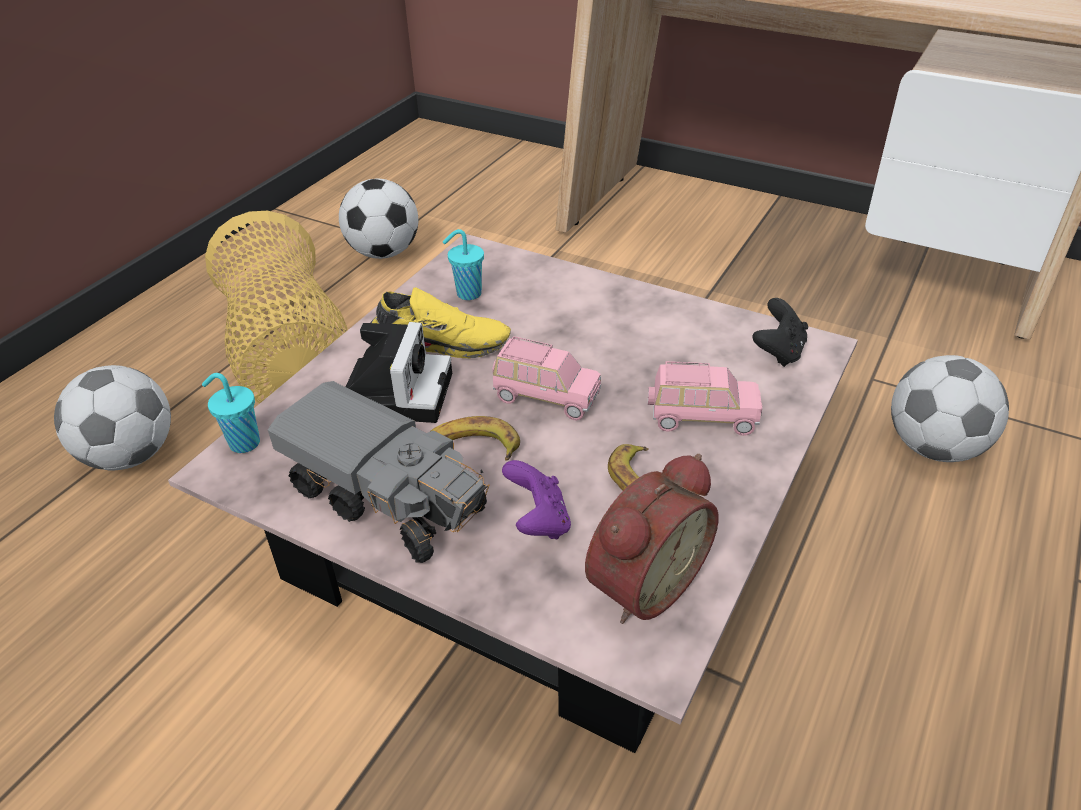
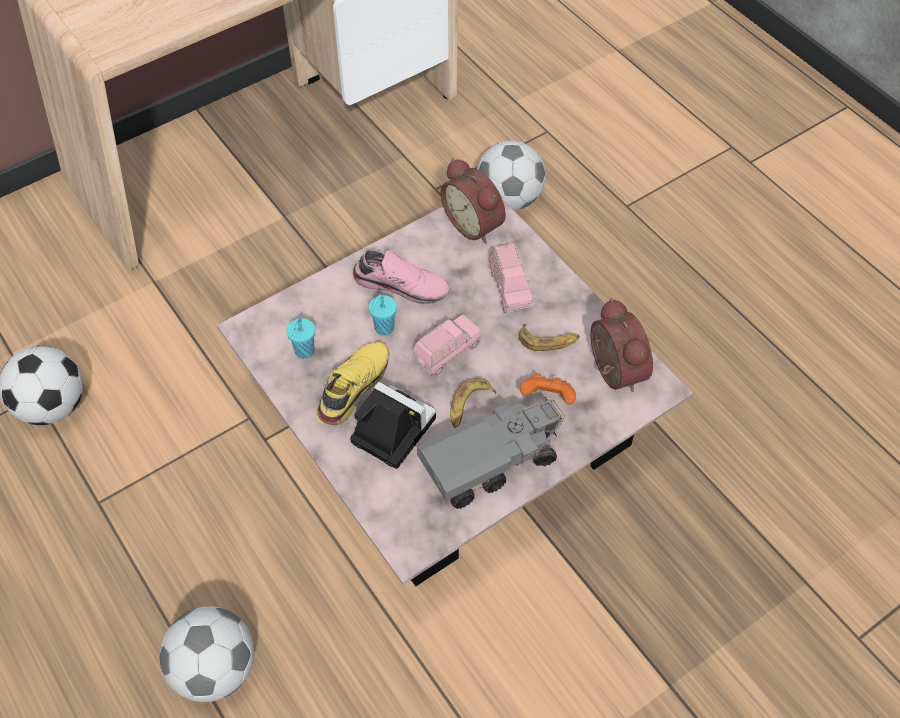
camera: 65 degrees left, 15 degrees up
(243, 443) = (391, 531): turquoise cup -> turquoise cup (383, 329)
(289, 357) = (162, 523): basket -> none
(538, 521) = (547, 398): purple game controller -> orange game controller
(622, 327) = (402, 284): none -> pink shoe
(701, 418) = (510, 288): pink toy car -> pink toy car turned 135 degrees clockwise
(778, 352) = (475, 224): black game controller -> alarm clock

